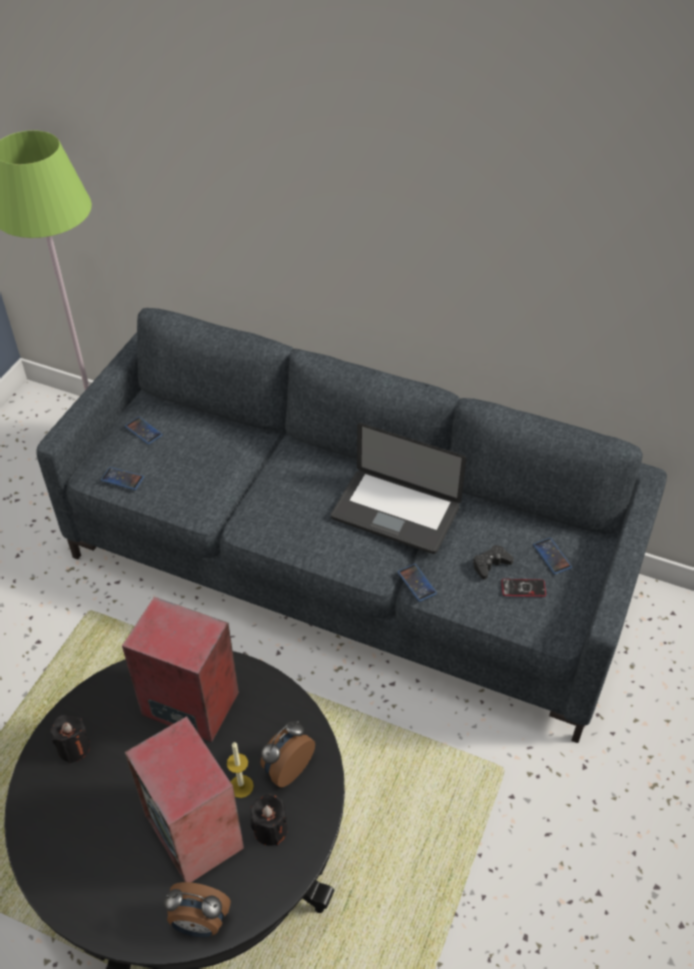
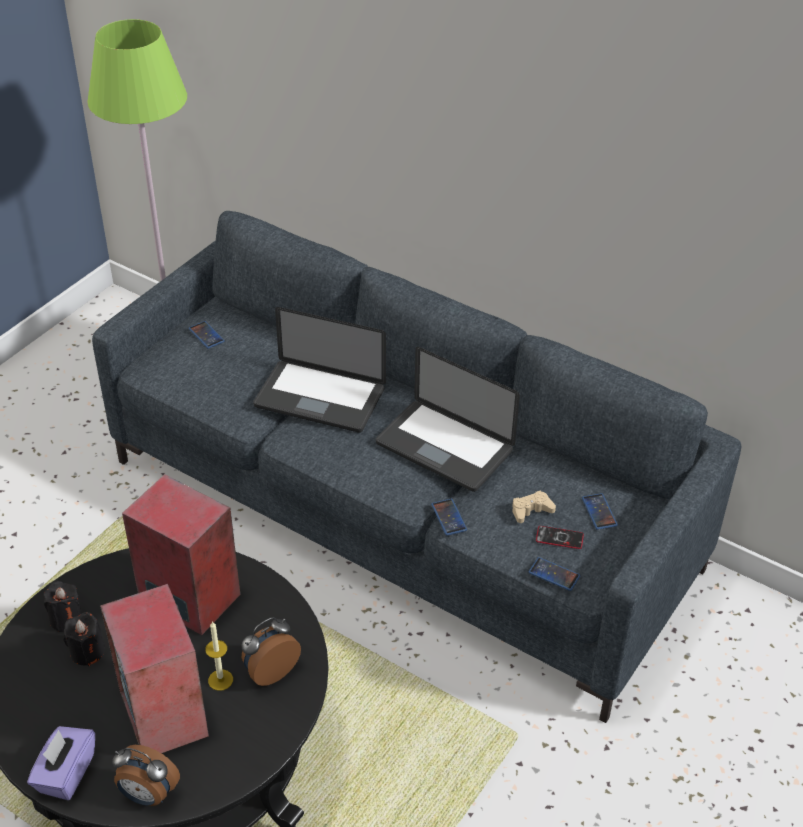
camera: 10 degrees right, 5 degrees down
(112, 915) = (66, 774): none -> purple tissue box
(122, 479) = (174, 378): phone -> phone (554, 574)
(267, 480) = (319, 398): none -> laptop
(270, 829) = (239, 723): black candle -> black candle (87, 652)
(490, 564) = (531, 510): black game controller -> beige game controller

